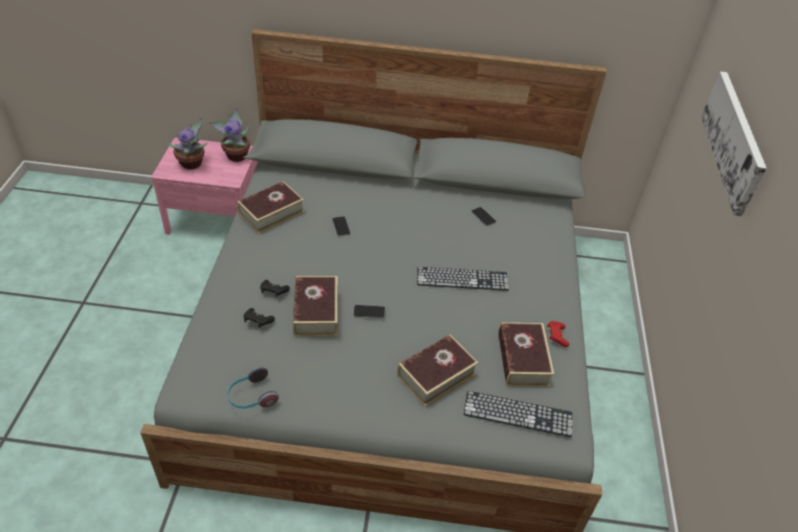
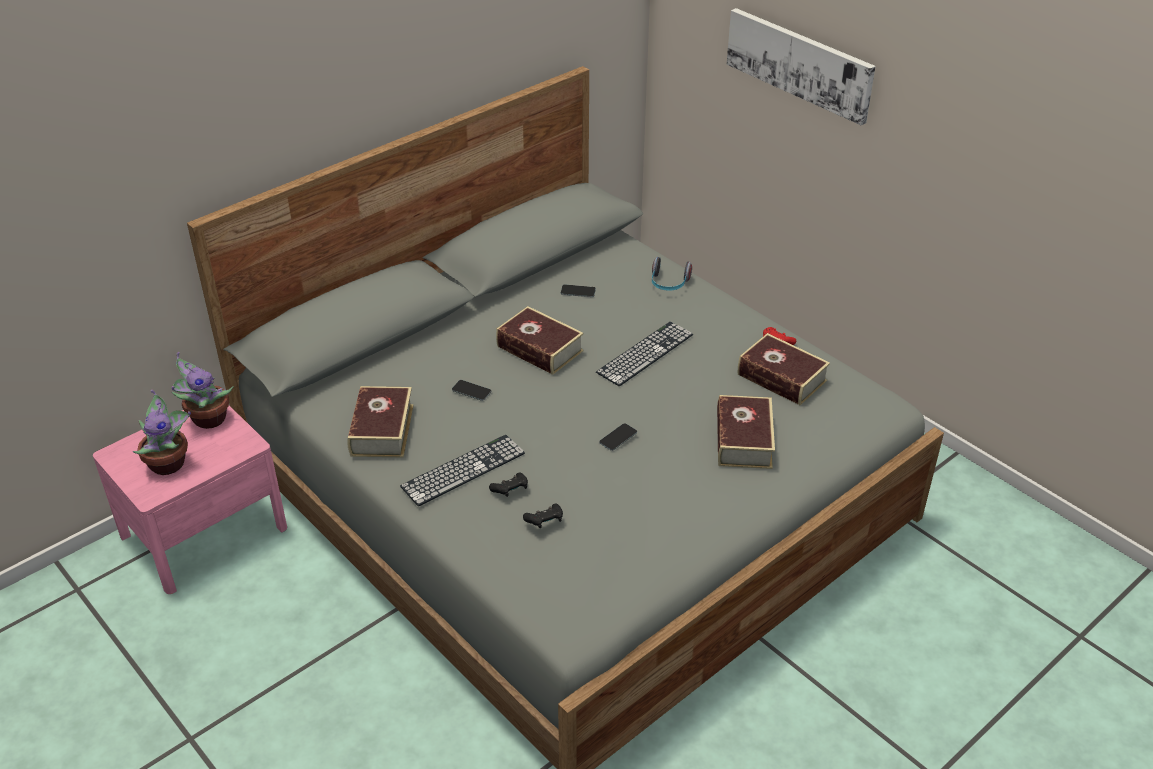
camera: 45 degrees left, 5 degrees down
(251, 397) = (639, 580): headphones -> headphones (669, 284)
(316, 312) = (579, 472): book -> book (540, 349)
(518, 414) = (838, 416): keyboard -> keyboard (463, 470)

